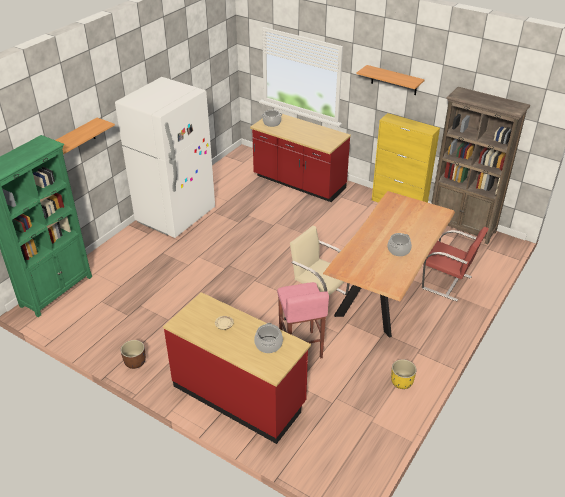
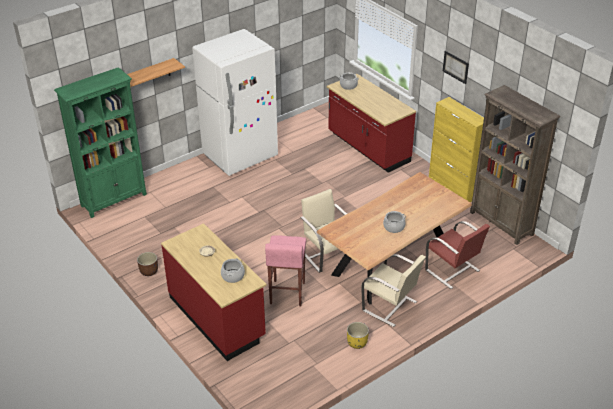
camera: 20 degrees right, 0 degrees up
(394, 80) = (455, 67): shelf -> picture
(411, 334) = (390, 307): none -> beige chair

